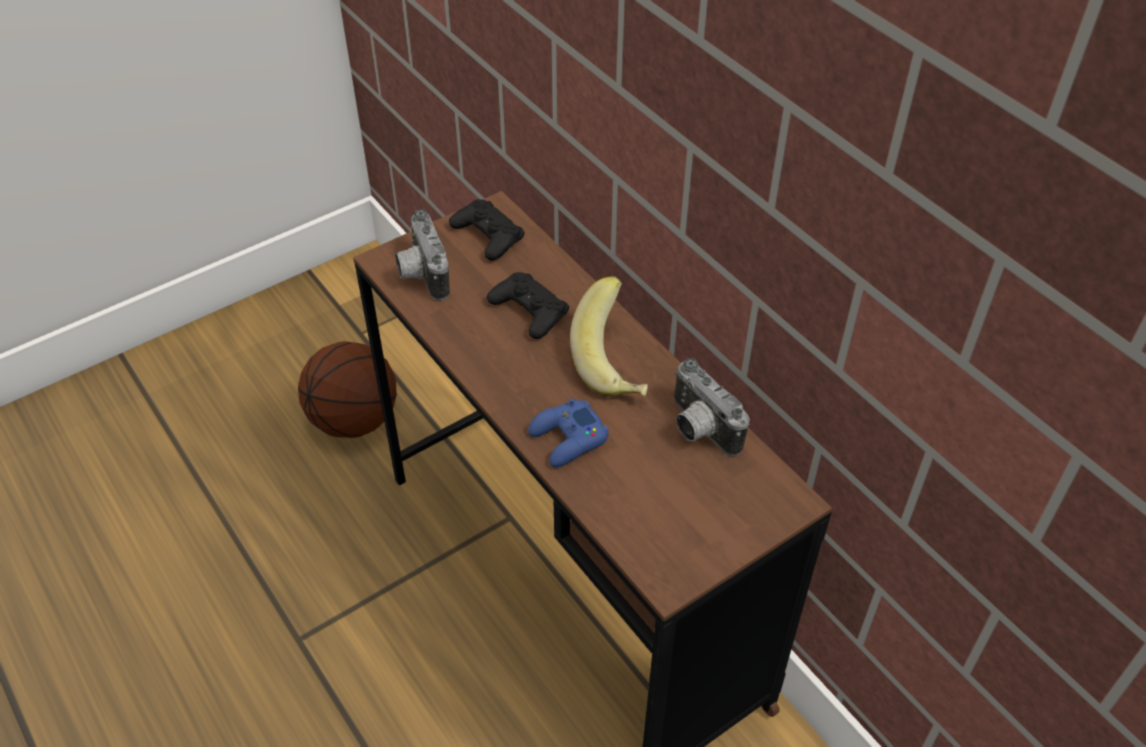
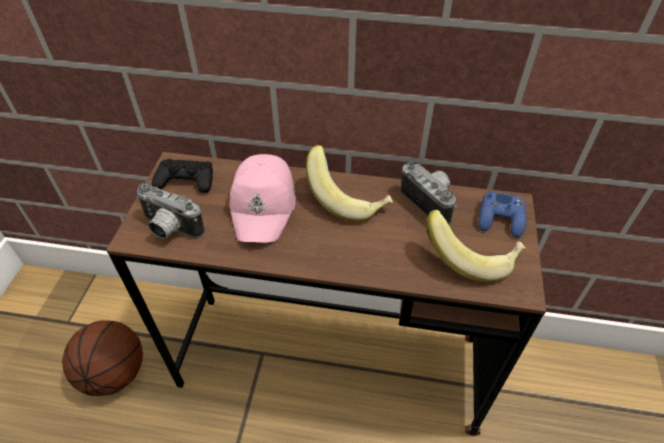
camera: 45 degrees left, 0 degrees up
(529, 311) = (264, 205): black game controller -> pink cap
(568, 439) = (377, 258): blue game controller -> blue game controller (501, 219)
(662, 511) = (471, 257): none -> banana
(698, 429) = (430, 202): camera -> camera turned 135 degrees counterclockwise

